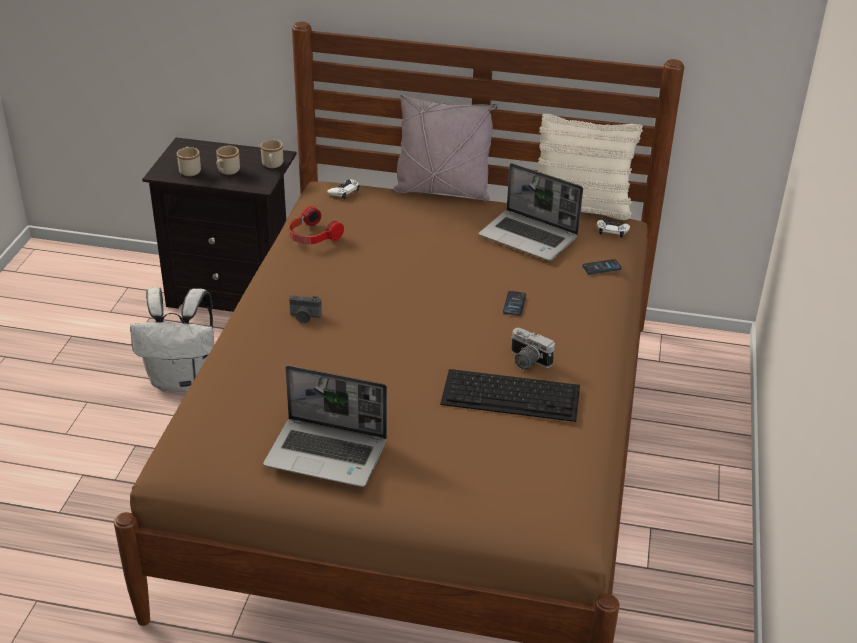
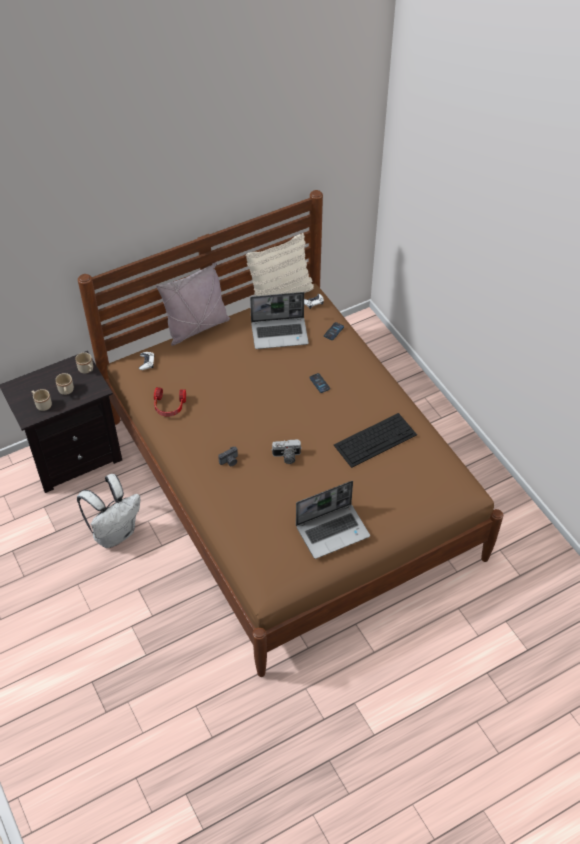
camera: 40 degrees left, 15 degrees up
(526, 361) = (361, 415): camera -> camera (286, 457)

